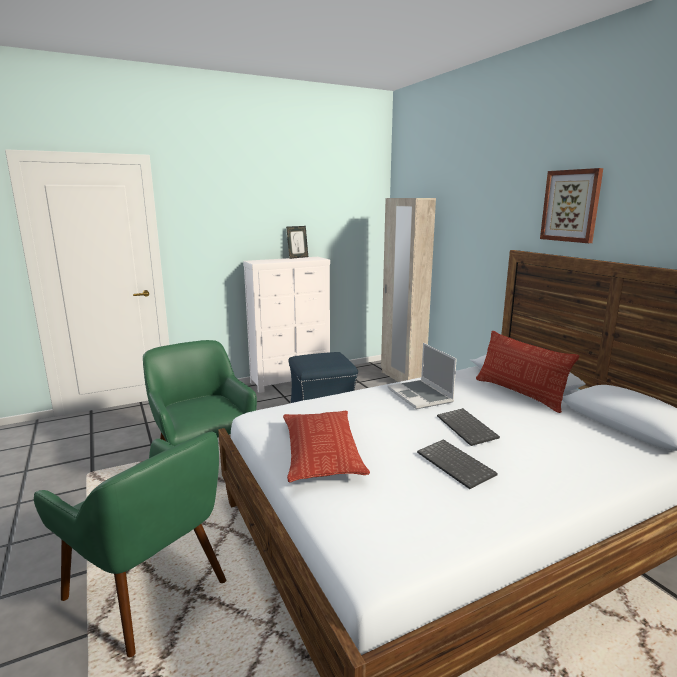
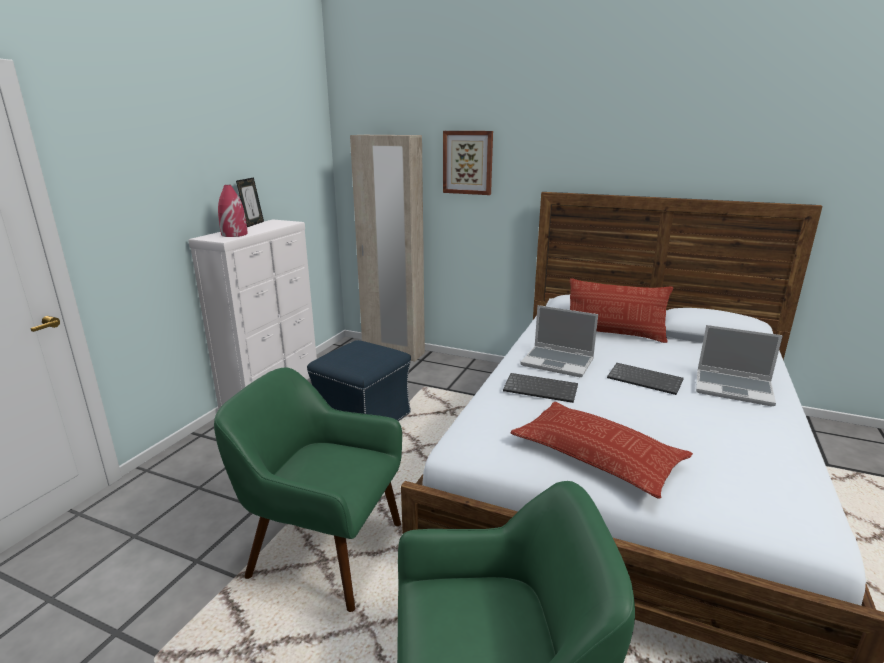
camera: 40 degrees left, 5 degrees up
(270, 261) = (234, 234): none -> red vase
(457, 465) = (699, 416): keyboard -> keyboard (541, 389)
(545, 463) = (734, 388): none -> laptop
(571, 206) = (608, 144): picture -> picture (468, 162)

